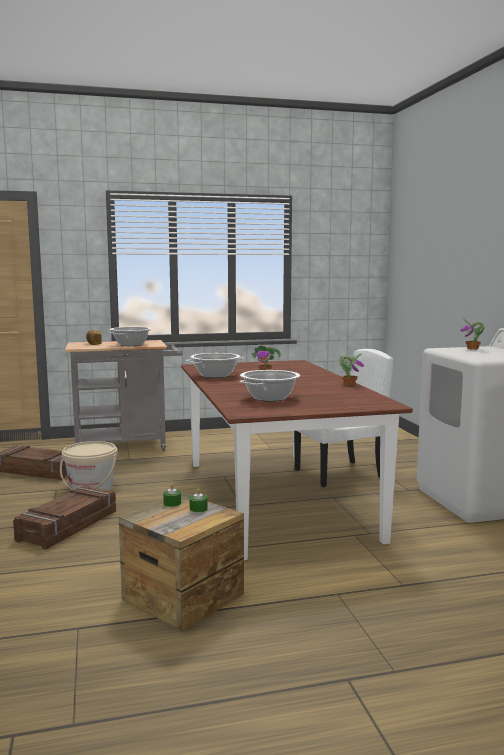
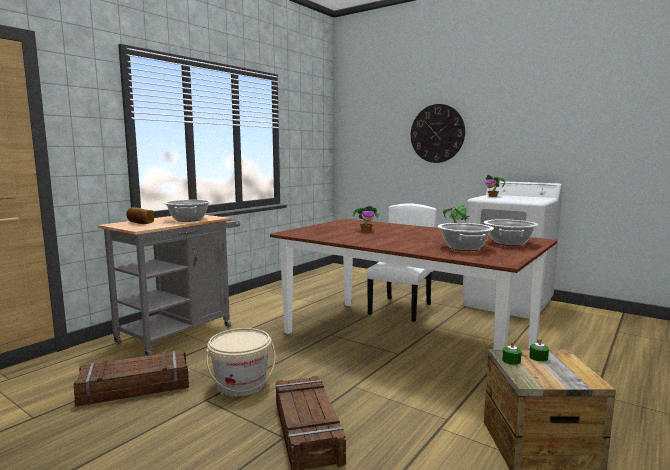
camera: 40 degrees left, 0 degrees up
(215, 375) = (344, 238): cooking pot -> cooking pot (509, 243)
(465, 259) = (437, 133): none -> wall clock

